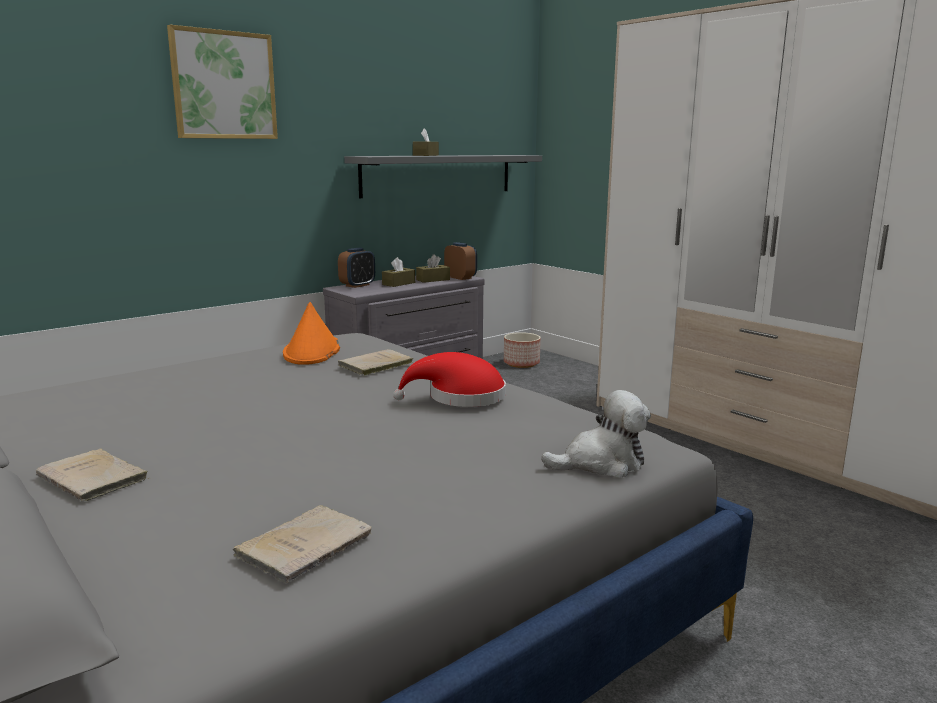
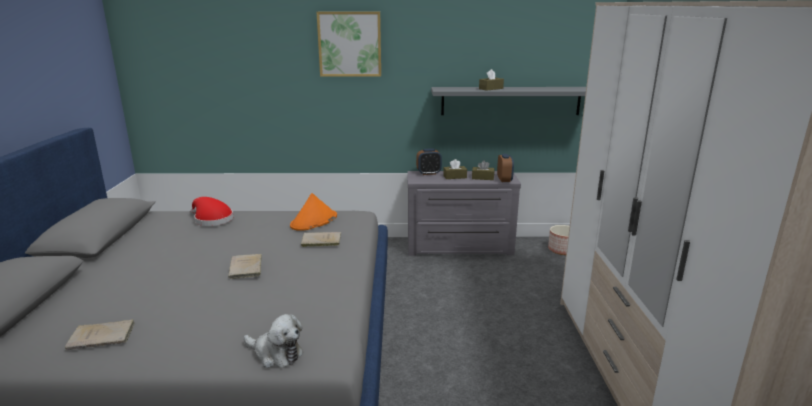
camera: 40 degrees right, 5 degrees up
(94, 479) = (117, 270): beige book -> beige book (246, 268)
(460, 397) = (309, 279): red hat -> red hat (212, 219)

